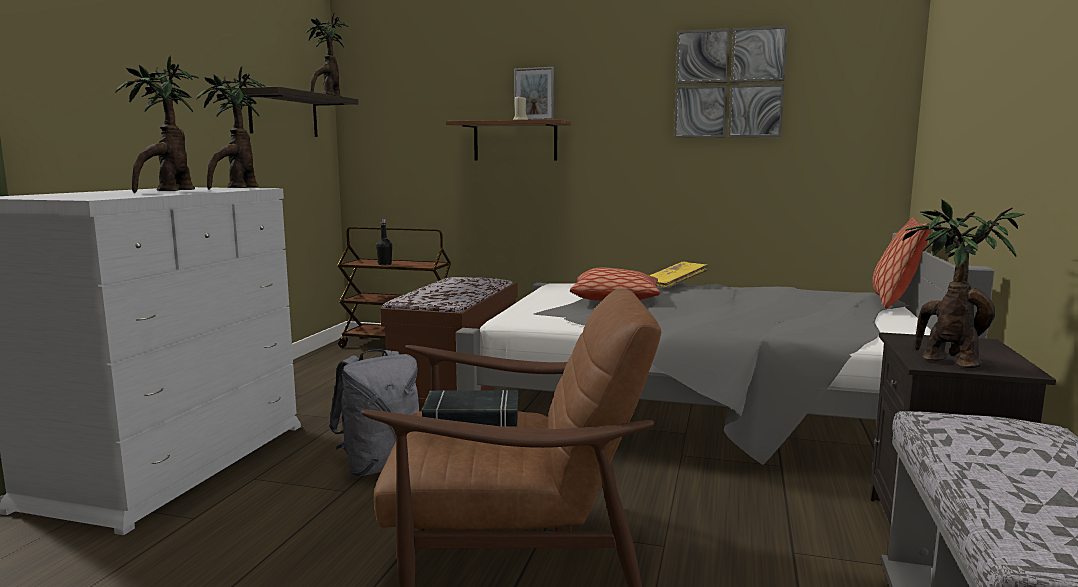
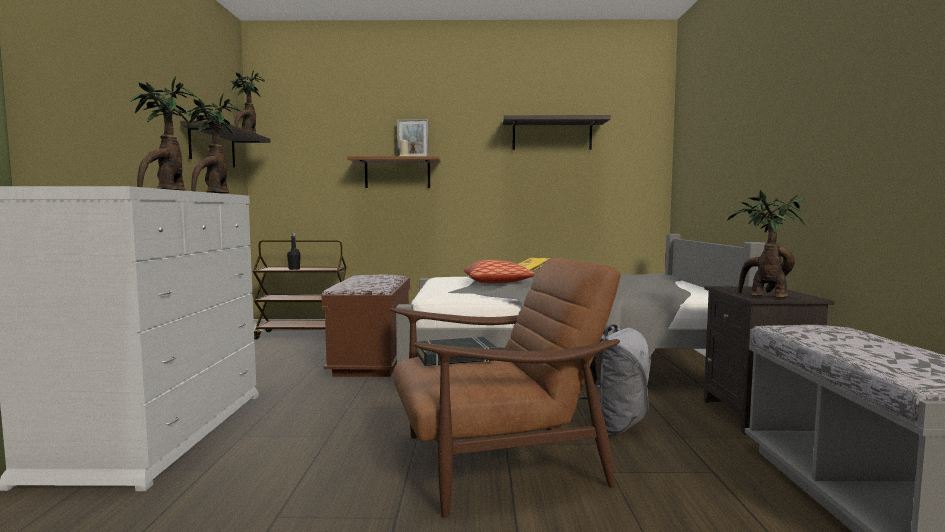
camera: 15 degrees left, 5 degrees down
(380, 466) = (347, 416): grey backpack -> grey backpack (611, 425)
(729, 84) = (552, 135): picture -> shelf
(894, 301) = (677, 277): pillow -> none

